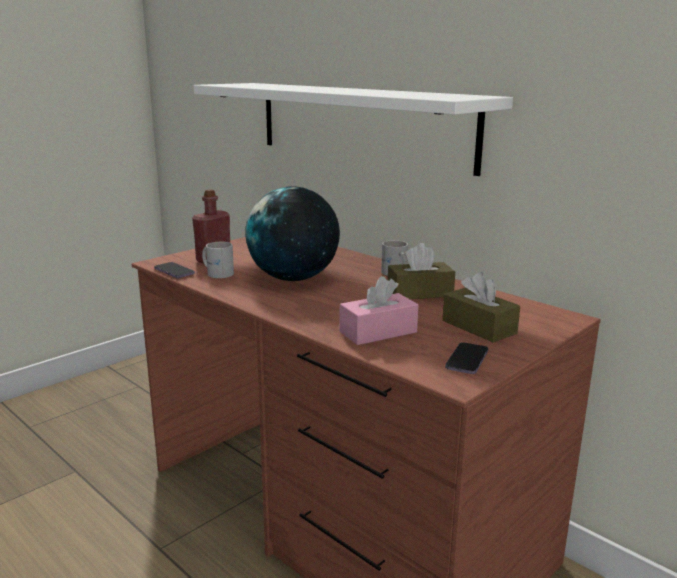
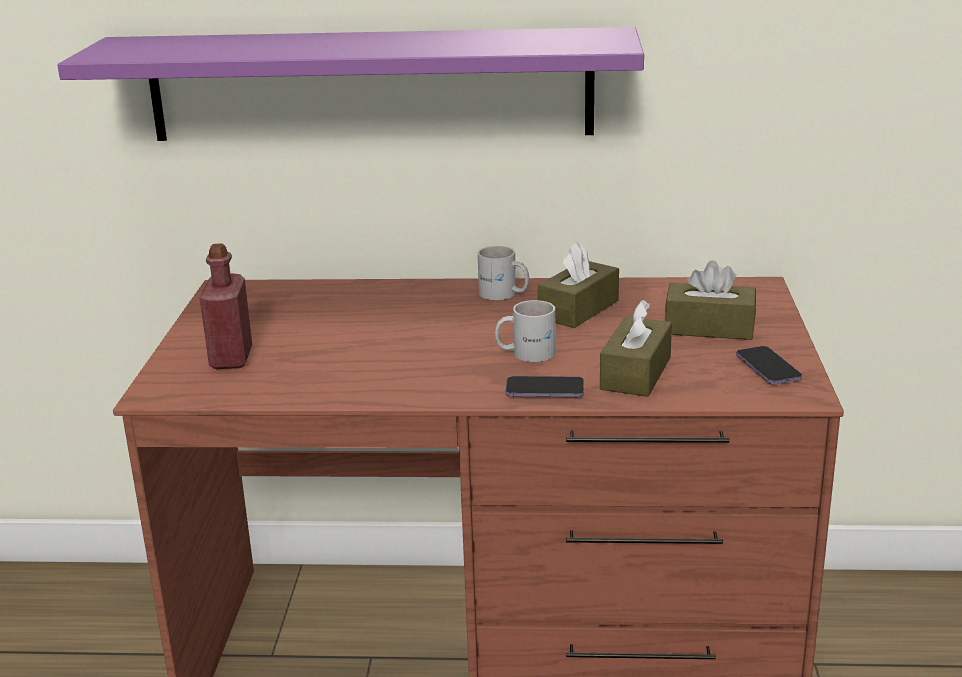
camera: 40 degrees left, 5 degrees up
(174, 272) = (219, 396): phone -> phone (544, 390)
(217, 272) = (284, 374): white mug -> white mug (525, 352)
(294, 278) = (402, 344): globe -> none
(360, 124) = (370, 85): white shelf -> purple shelf
(378, 332) = (636, 373): pink tissue box -> brown tissue box

